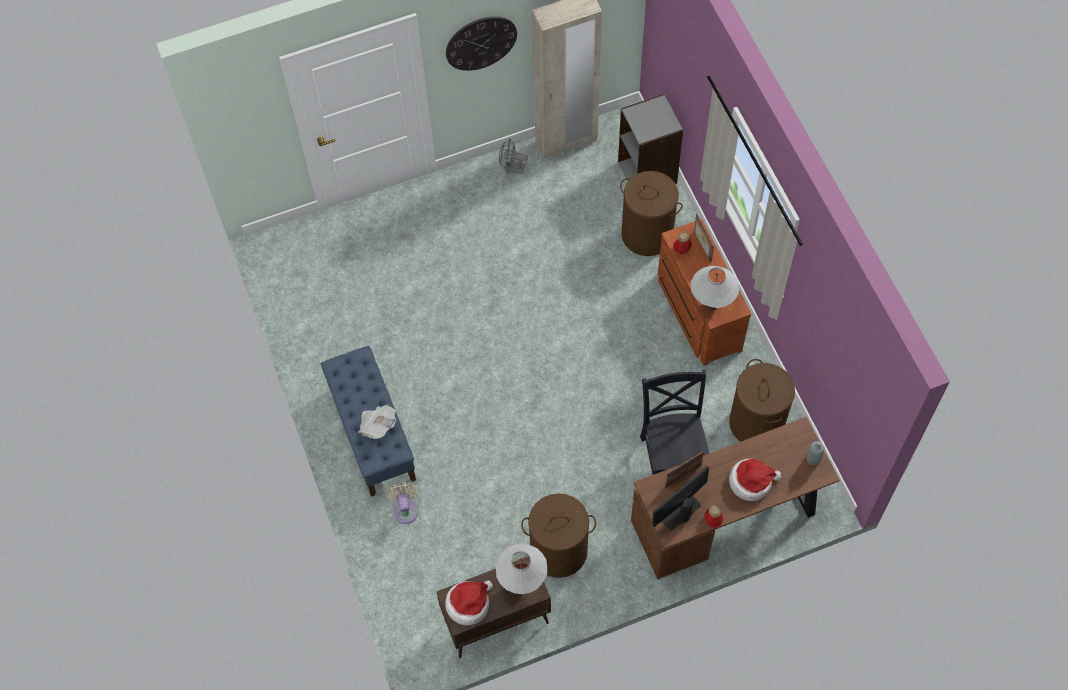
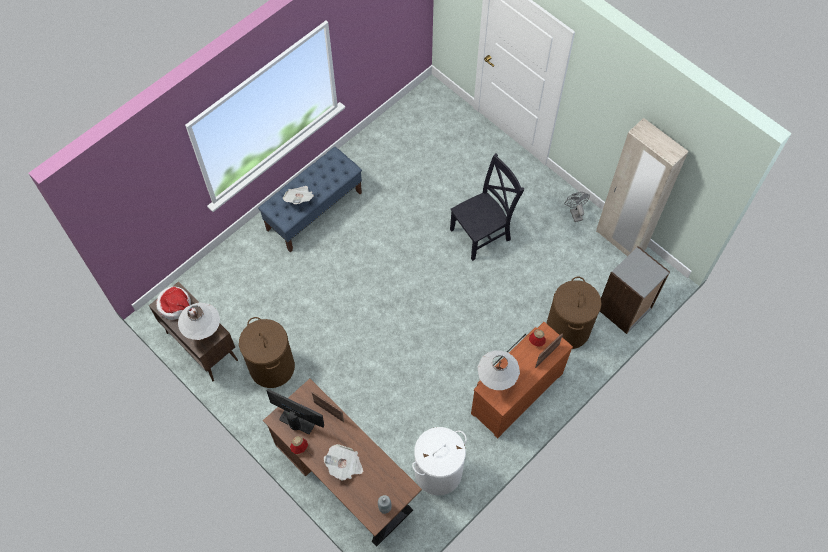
camera: 65 degrees right, 0 degrees up
(405, 509) = (265, 255): beige fan -> none
(481, 43) = (605, 104): wall clock -> none
(672, 456) = (382, 418): black chair -> black chair (482, 233)
(751, 481) = (344, 465): hat -> newspaper
(756, 423) = (438, 471): brown laundry basket -> white laundry basket

